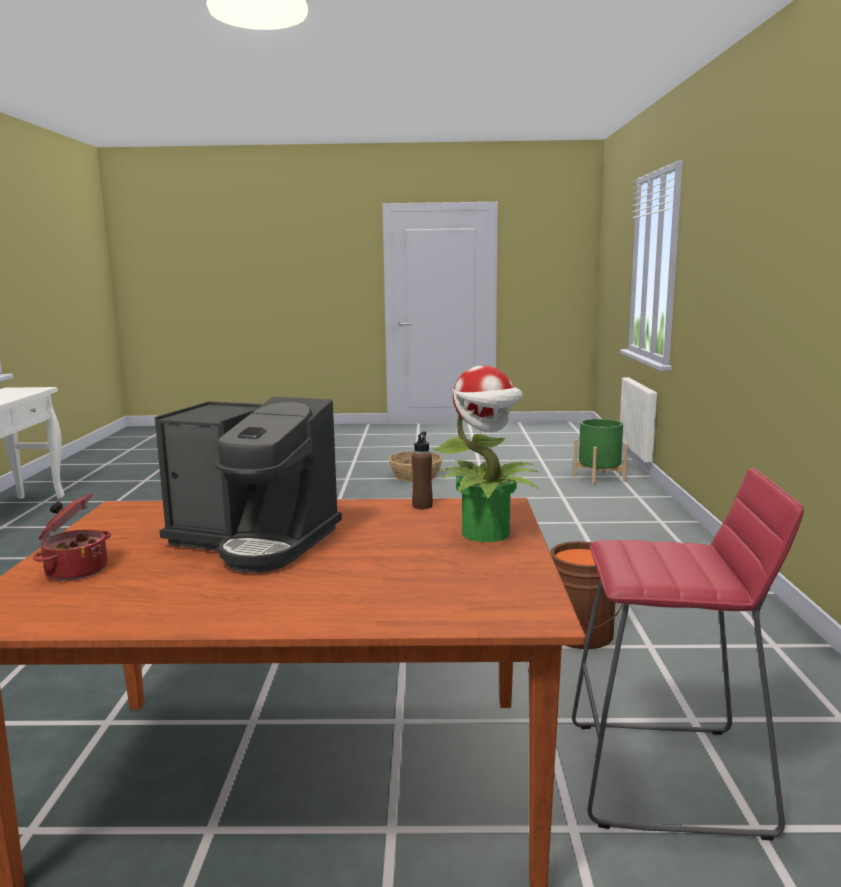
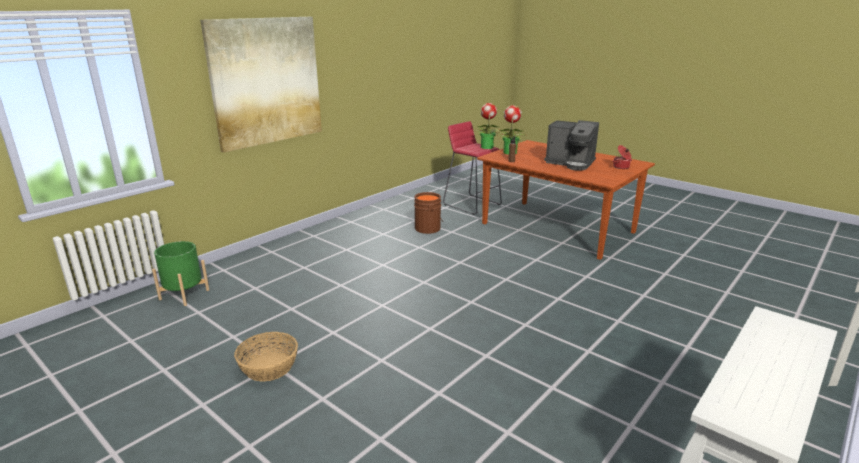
camera: 140 degrees left, 10 degrees up
(255, 541) = (570, 163): coffee machine -> coffee machine turned 150 degrees clockwise
(646, 572) = (486, 147): none -> potted plant
(740, 258) = (266, 81): none -> picture

